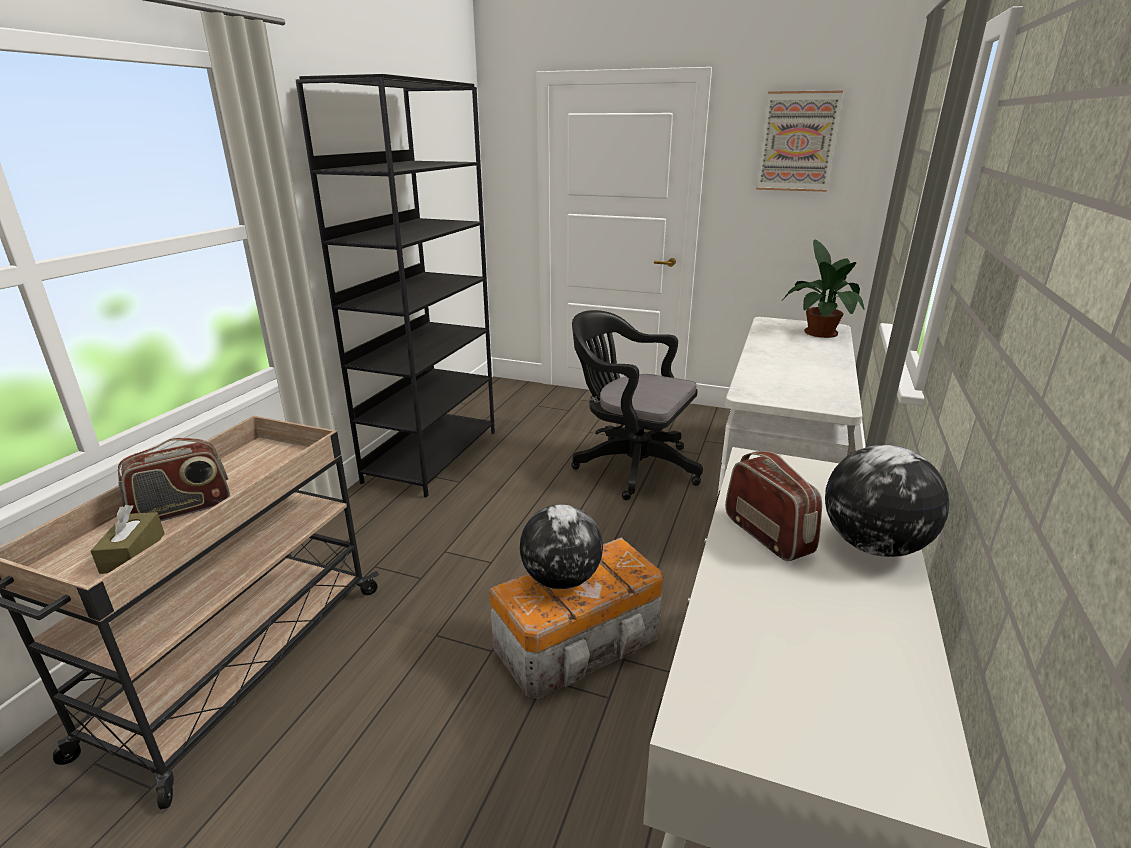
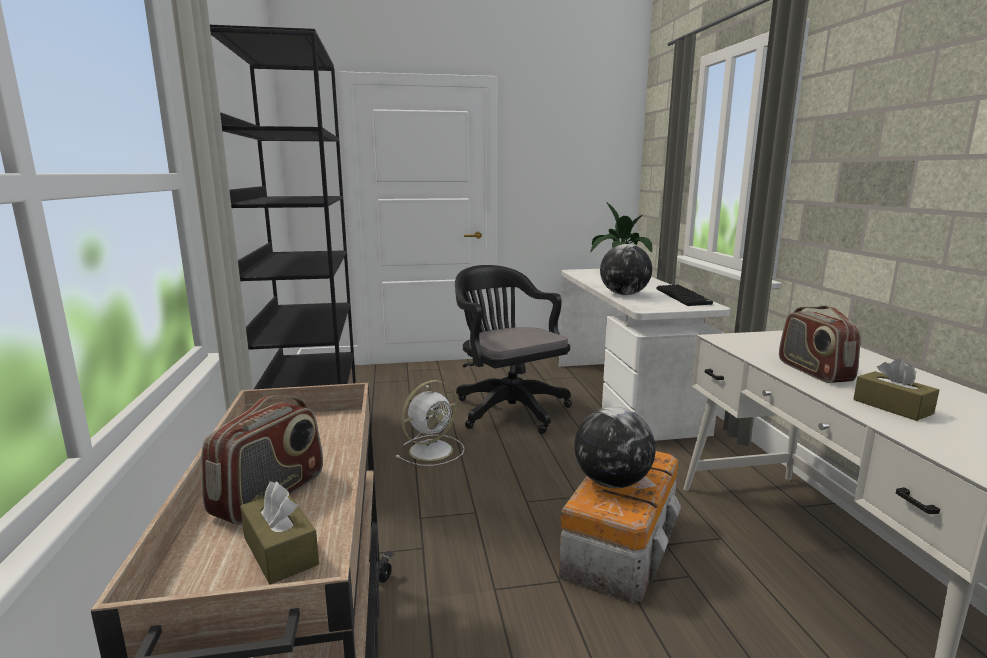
camera: 30 degrees left, 10 degrees down
(517, 490) = (432, 450): none -> white fan
(630, 466) = (508, 408): black office chair -> black office chair turned 60 degrees clockwise
(763, 609) = (892, 407): none -> brown tissue box
(768, 534) = (813, 371): radio -> radio turned 135 degrees counterclockwise
(797, 142) = (566, 135): picture -> none
(831, 386) = (684, 297): none -> keyboard
(872, 546) = (871, 363): globe -> globe (624, 294)

